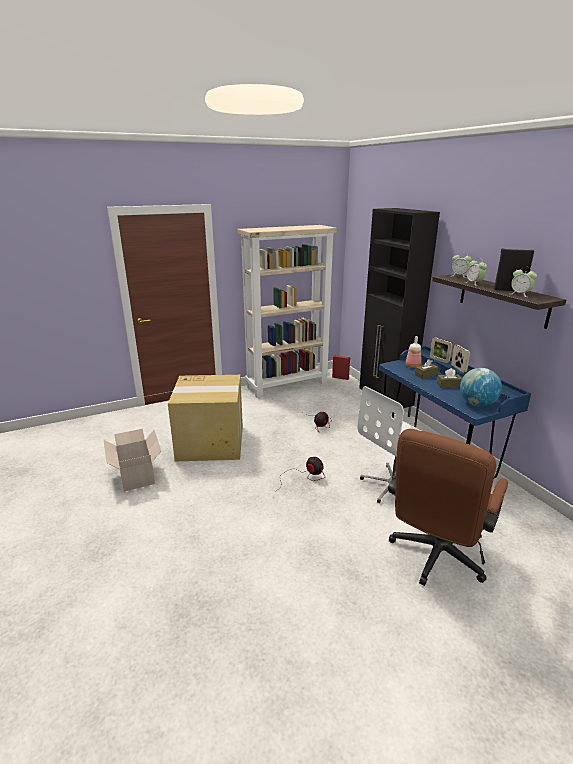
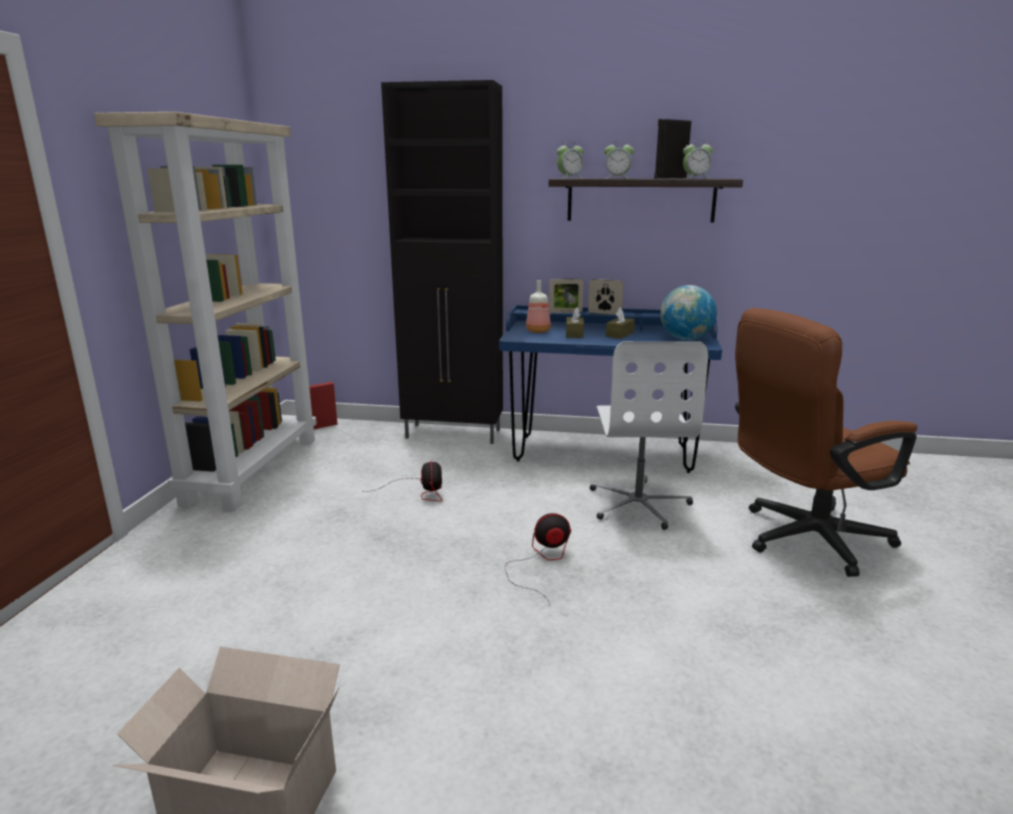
camera: 55 degrees left, 5 degrees down
(212, 443) = (299, 621): cardboard box -> none
(435, 557) = (802, 539): brown office chair -> brown office chair turned 90 degrees clockwise

